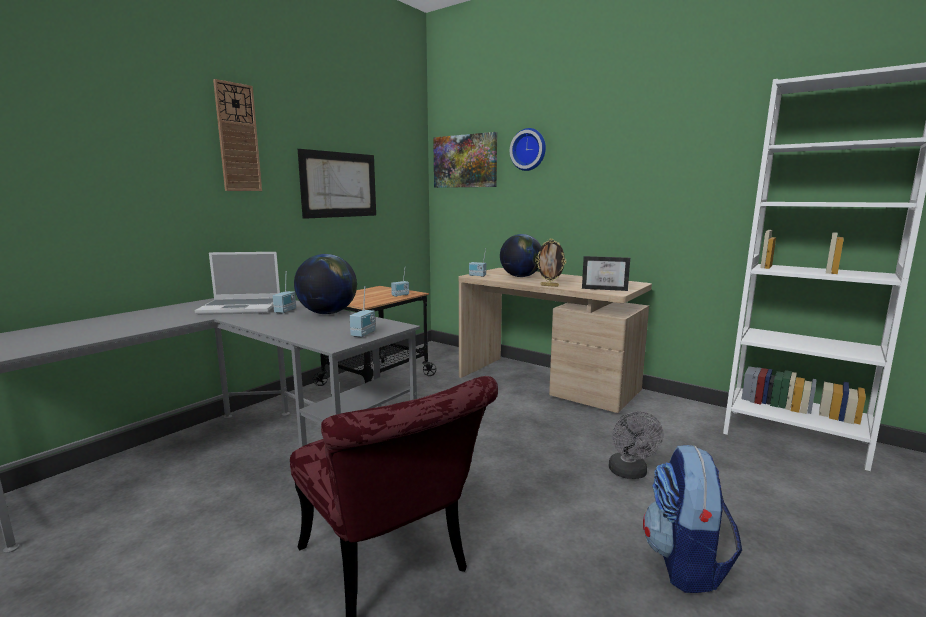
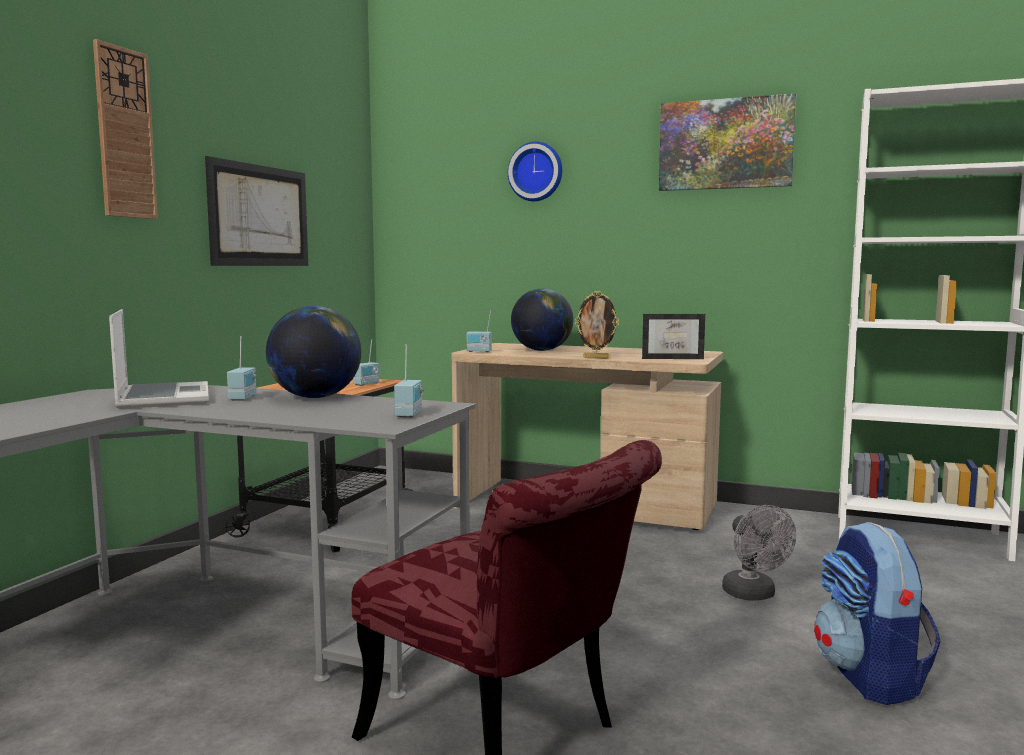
camera: 15 degrees left, 5 degrees down
(242, 308) = (162, 398): laptop -> laptop turned 90 degrees counterclockwise
(465, 161) = (435, 188): picture -> picture (725, 144)

